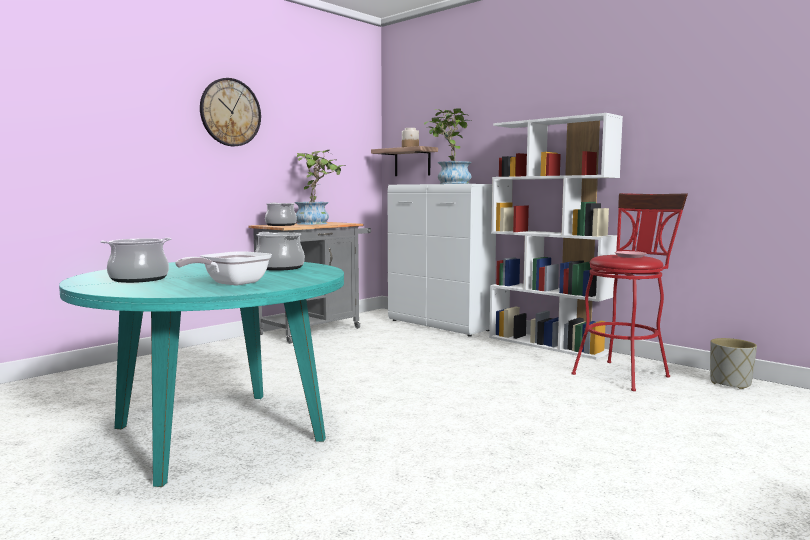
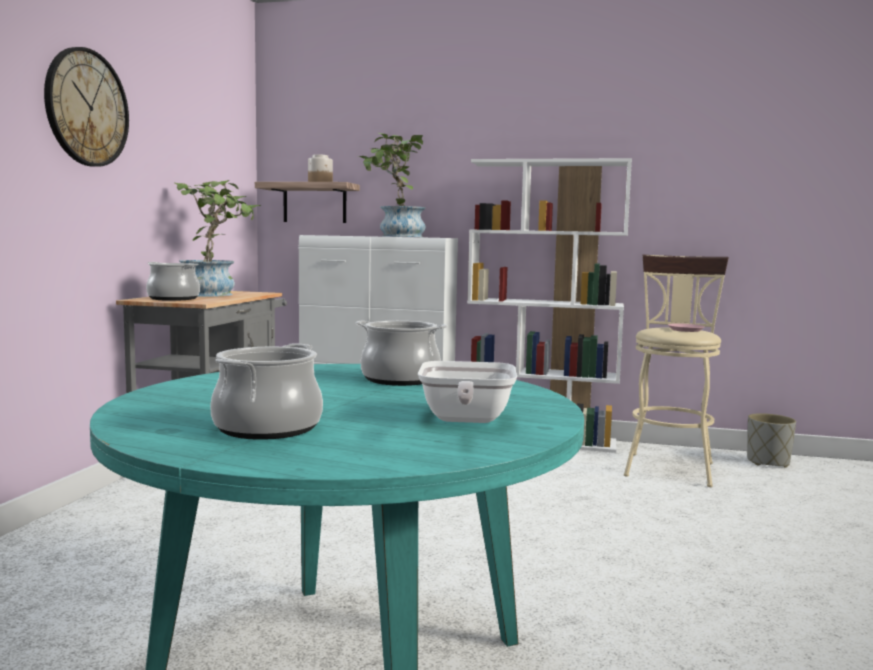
camera: 30 degrees left, 0 degrees up
(624, 373) = (669, 466): red stool -> beige stool

